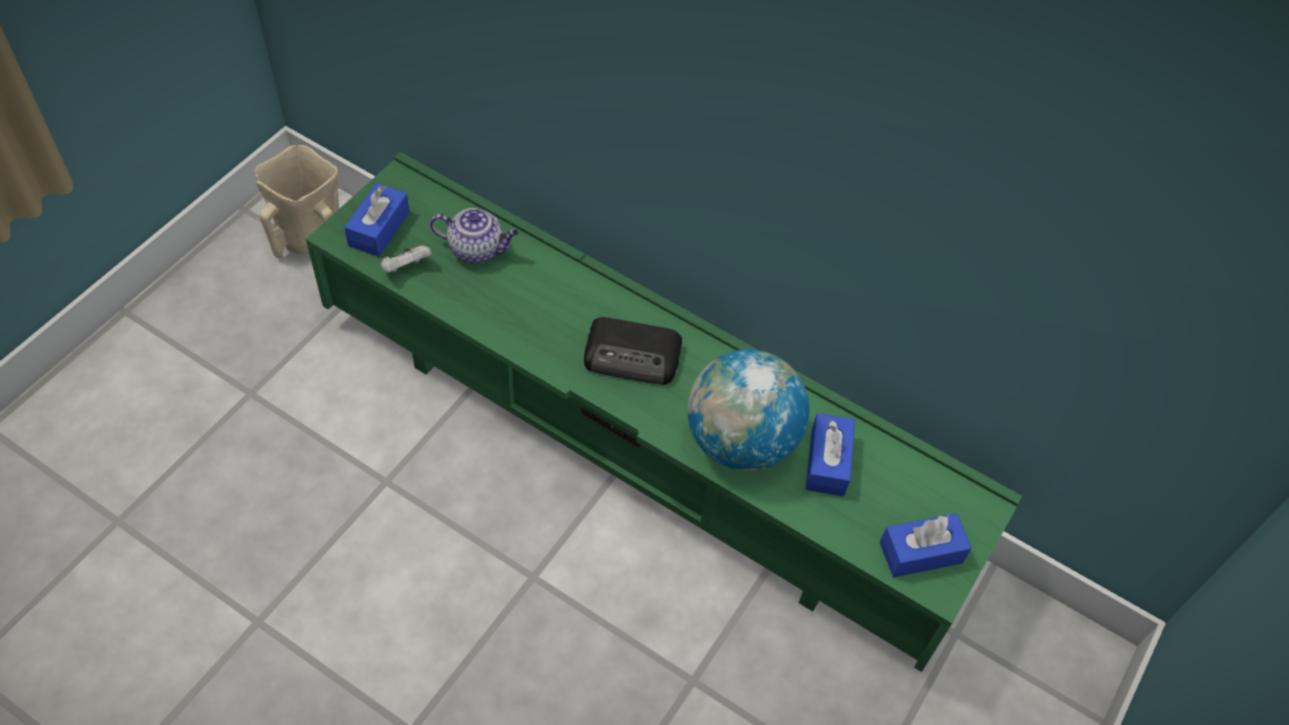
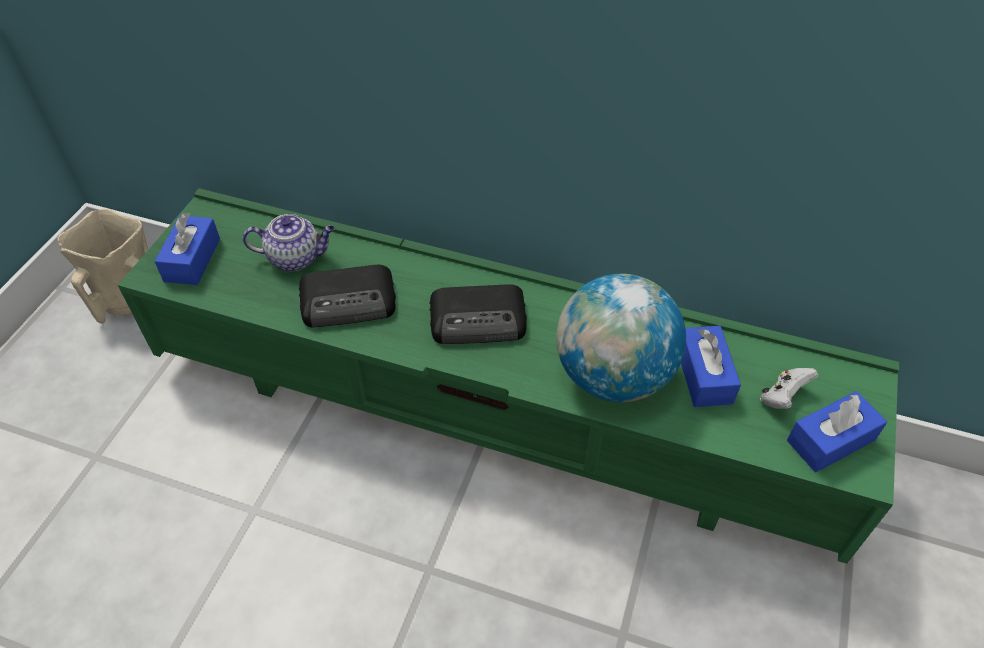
camera: 10 degrees left, 5 degrees down
(405, 268) = (227, 289): white game controller -> white game controller (782, 397)
(517, 308) = (350, 302): none -> radio

